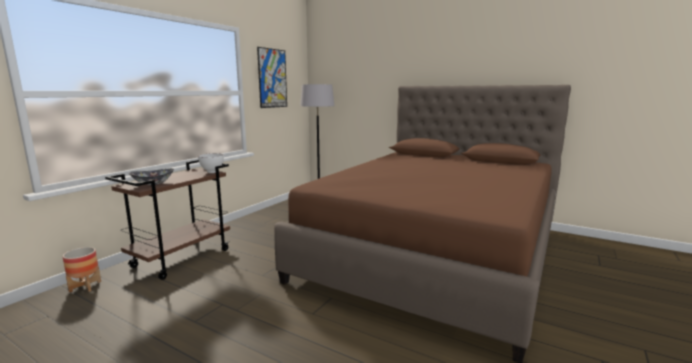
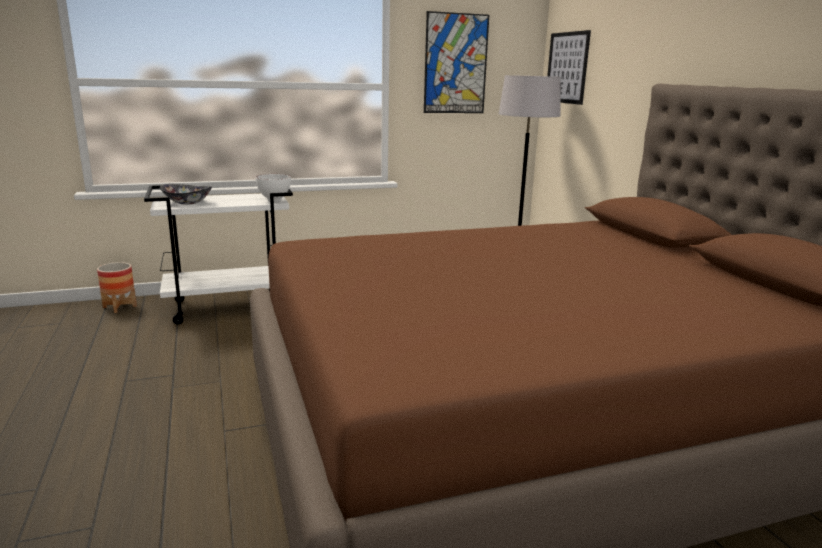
camera: 40 degrees right, 5 degrees up
(182, 258) = (230, 307): brown cart -> white cart
(328, 80) = (567, 68): none -> picture

